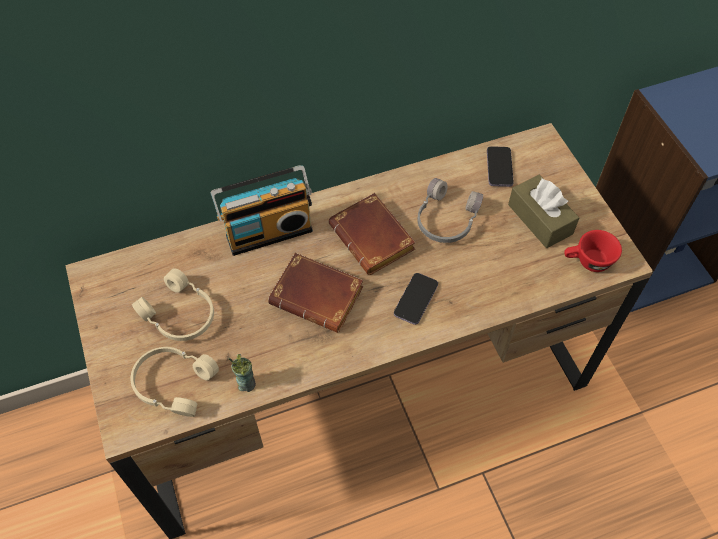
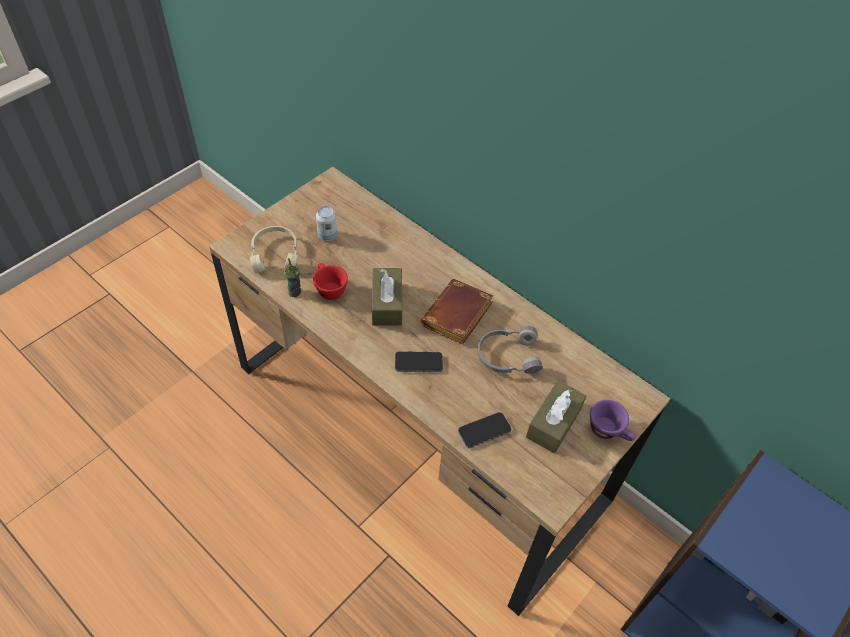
camera: 60 degrees right, 5 degrees down
(179, 315) = (327, 235): beige headphones -> can
(268, 231) = (424, 253): radio -> none
(320, 296) = (387, 304): brown book -> brown tissue box
(499, 168) = (588, 375): phone -> phone (484, 431)
(566, 182) = (609, 431): none -> purple cup
(587, 262) = (532, 474): red cup -> red cup (328, 288)

